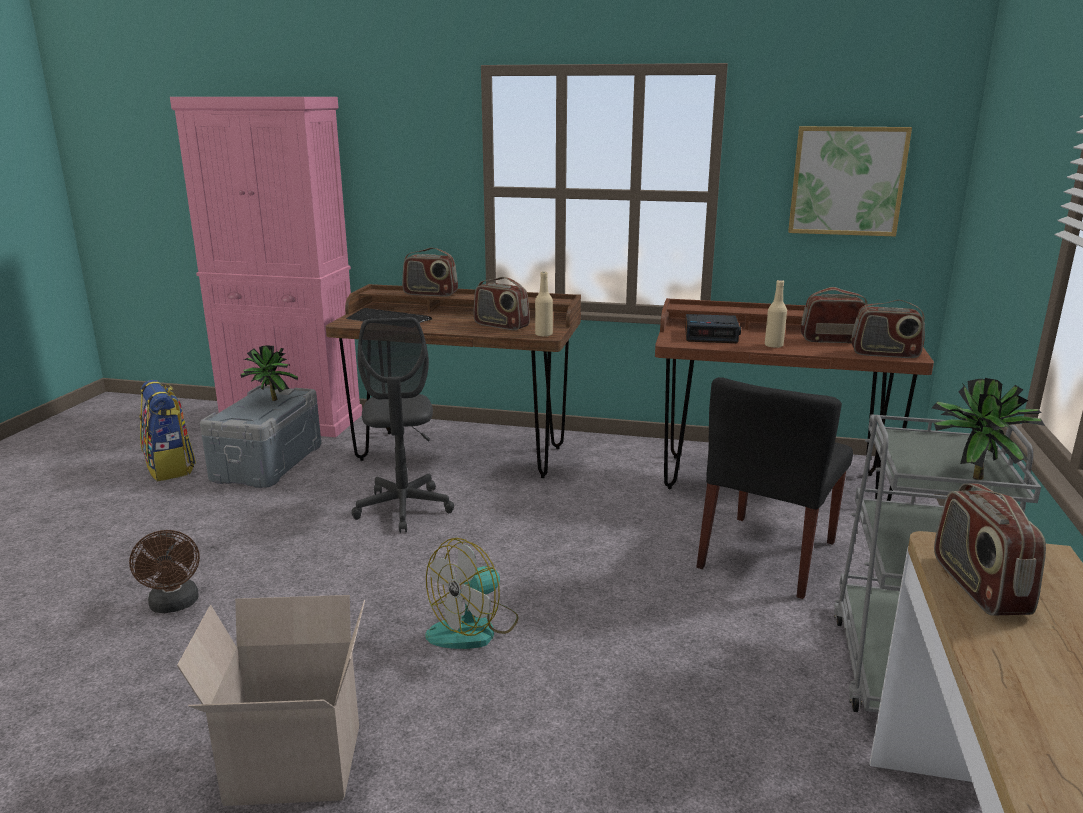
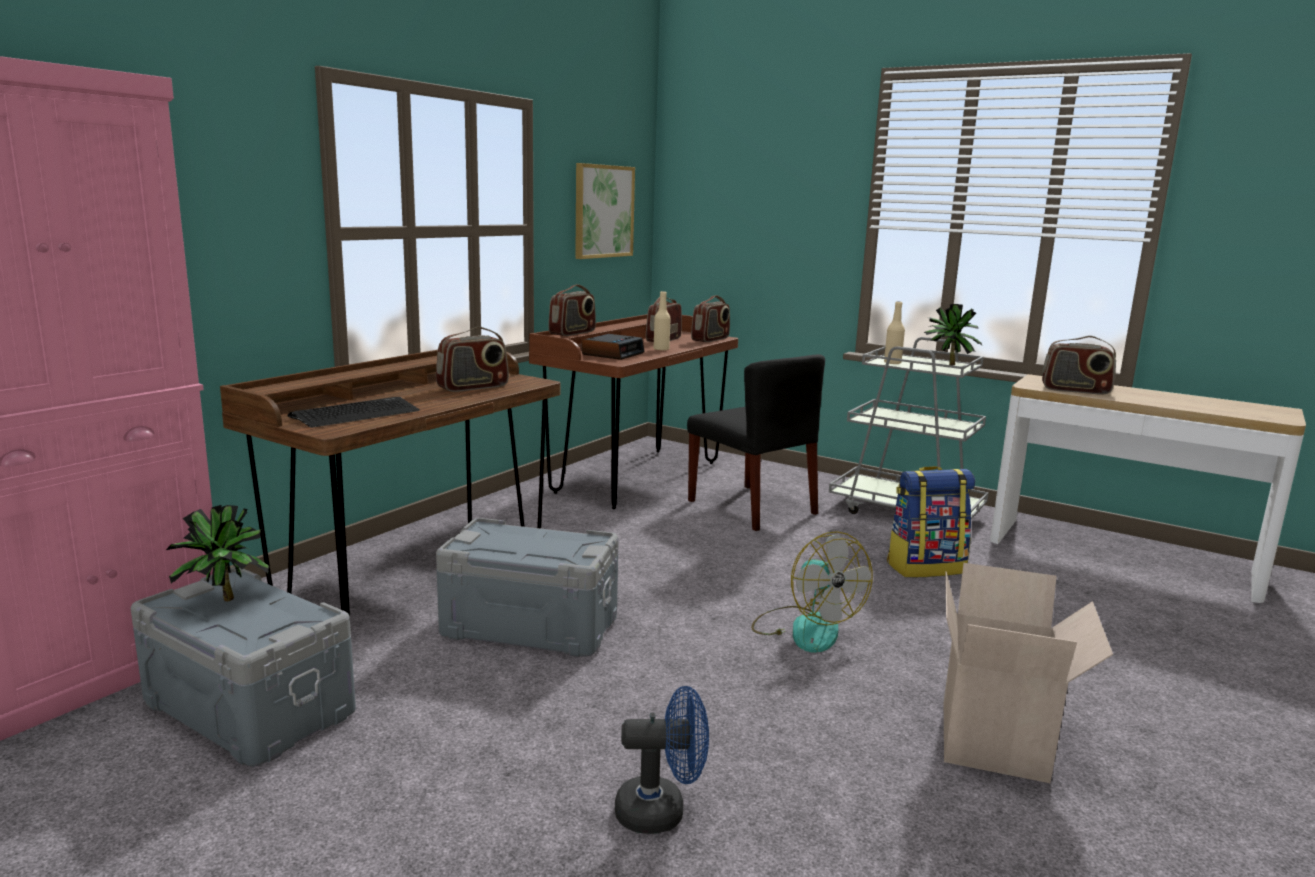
camera: 70 degrees left, 5 degrees down
(170, 468) = (120, 814): backpack -> backpack (925, 567)
(174, 605) = (661, 811): brown fan -> blue fan
(403, 509) = (530, 626): grey office chair -> grey storage box
(430, 294) = (337, 376): radio -> radio (572, 333)
(543, 334) = (534, 382): beige bottle -> beige bottle (892, 363)

